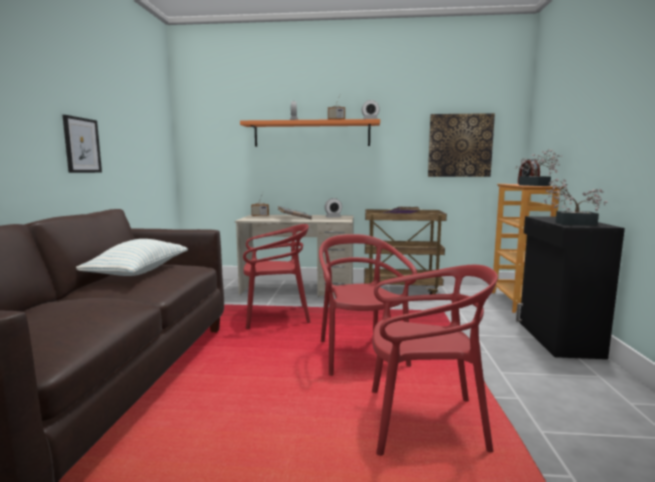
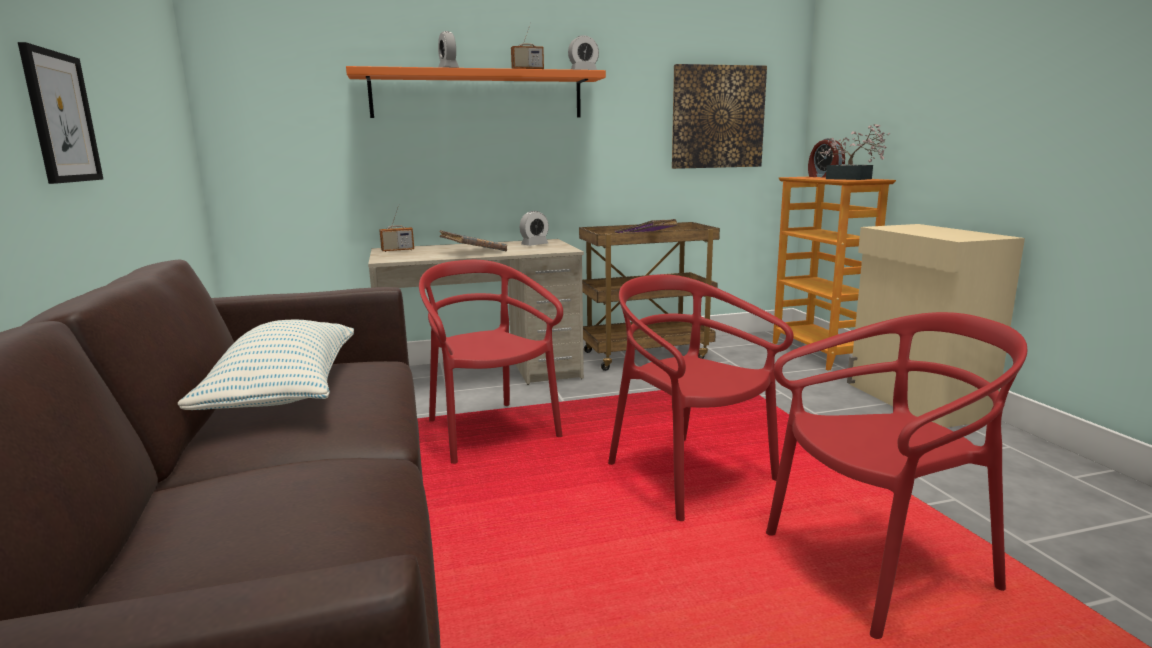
camera: 20 degrees left, 5 degrees up
(276, 316) = (489, 431): red chair -> red chair turned 90 degrees counterclockwise
(557, 339) = (915, 401): black cabinet -> beige cabinet
(570, 223) = (949, 235): potted plant -> none

